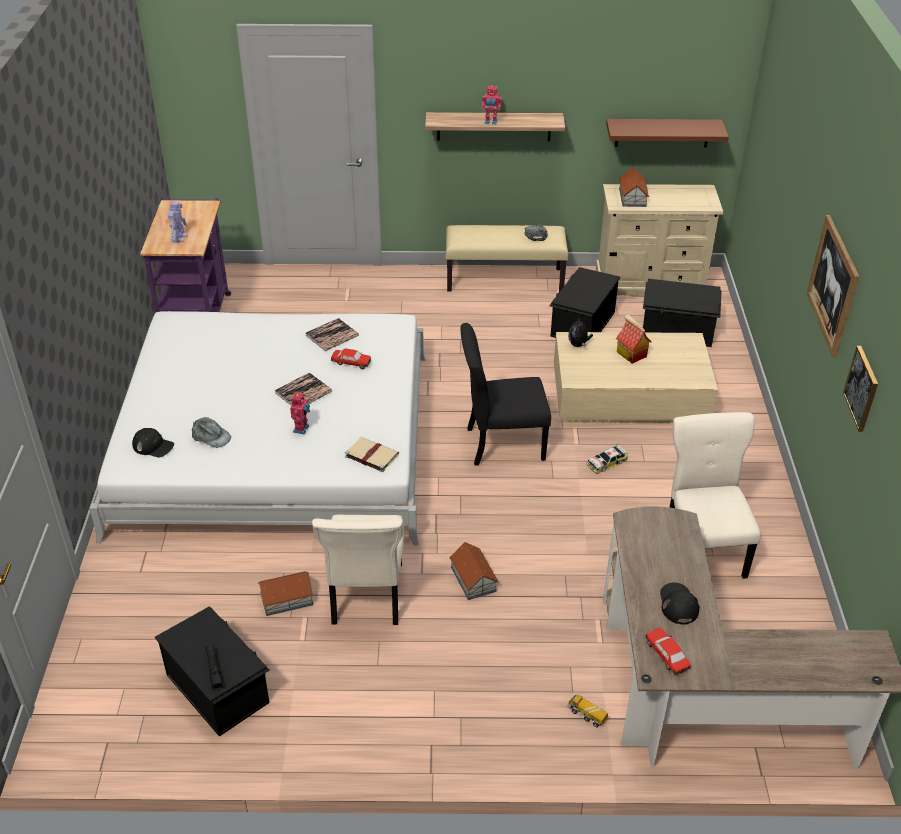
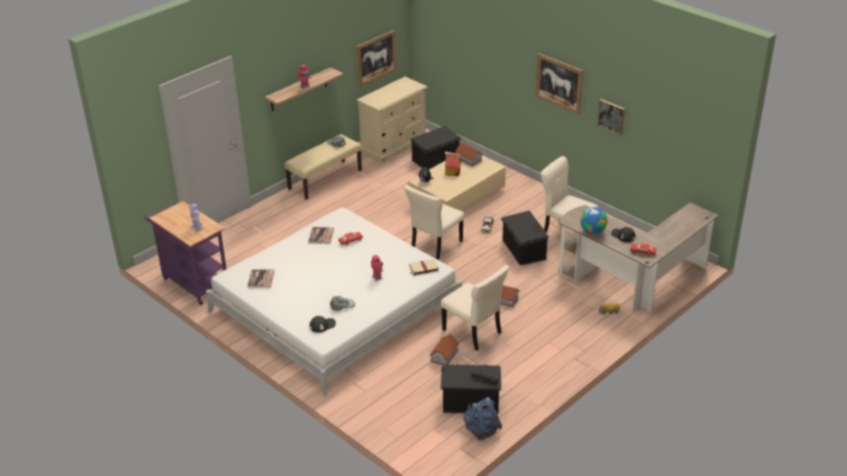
camera: 45 degrees left, 5 degrees down
(165, 742) = (481, 430): none -> blue backpack
(303, 392) = (351, 264): book -> book (261, 279)
(501, 444) = (435, 246): black chair -> beige chair
(581, 324) = (391, 179): black storage box -> black storage box (523, 250)
(632, 197) = (379, 99): toy house -> toy house (468, 159)
(641, 563) = (592, 231): none -> globe
(662, 132) = (376, 58): brown shelf -> picture

